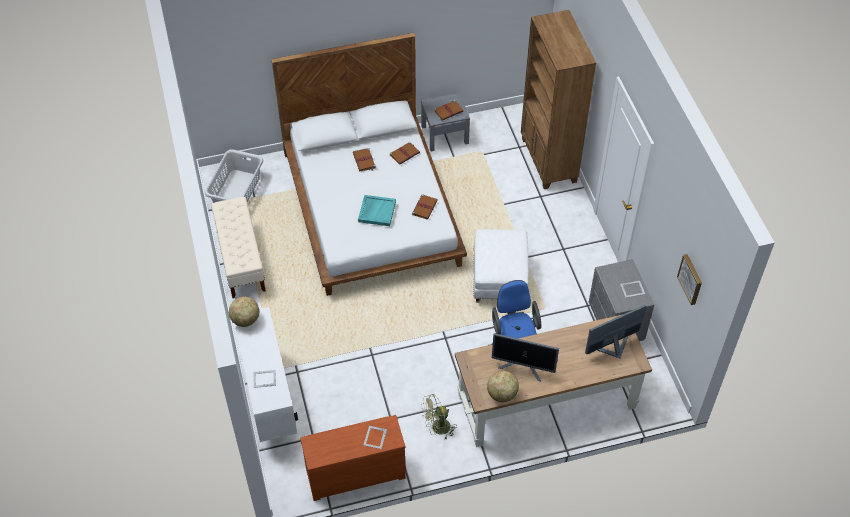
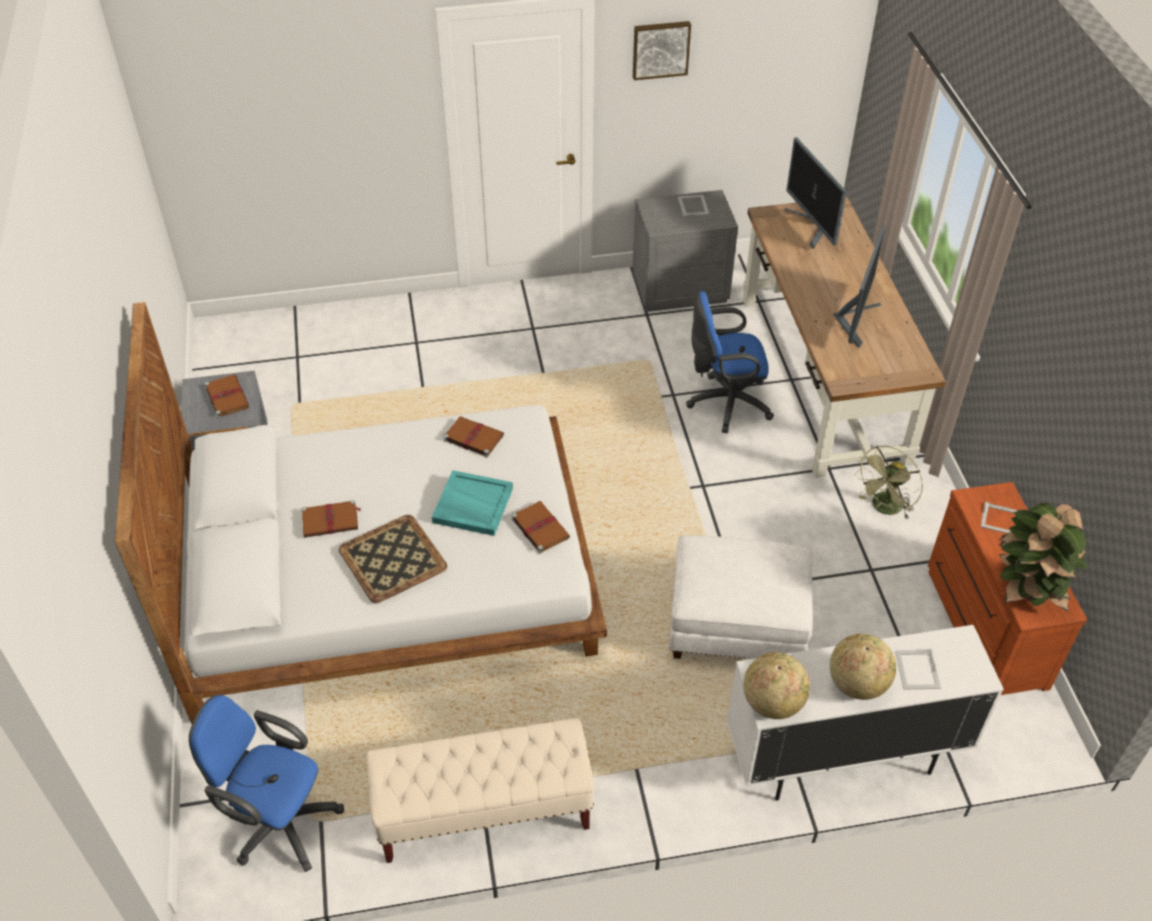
camera: 85 degrees left, 5 degrees down
(237, 190) = (278, 821): grey laundry basket -> blue office chair
(324, 442) = (1026, 592): none -> potted plant
(342, 185) = (391, 558): none -> tray
(405, 154) = (329, 457): brown book -> brown book (539, 527)
(437, 428) = (884, 508): green fan -> green fan turned 60 degrees clockwise
(500, 279) = (585, 407): white ottoman -> white ottoman (737, 625)
(502, 394) = (908, 347): globe -> globe (857, 683)
(548, 161) = (340, 325): brown bookcase -> none
(691, 279) = (780, 65): picture -> picture (660, 49)

